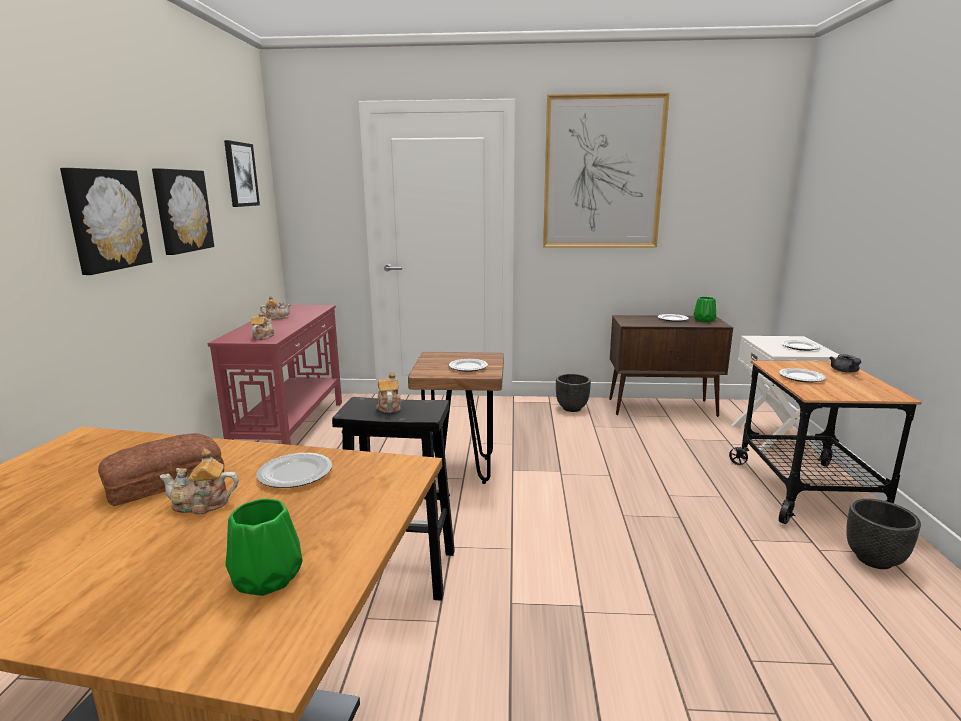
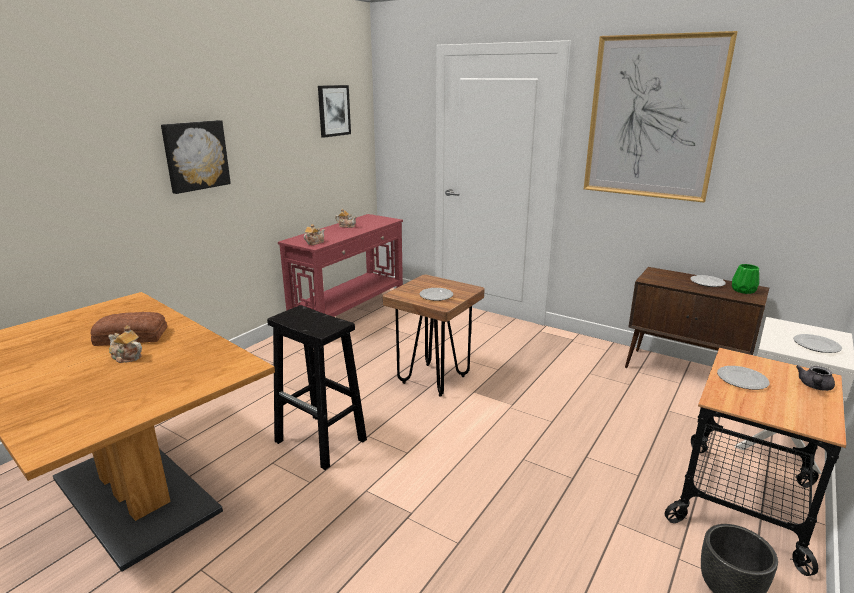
camera: 30 degrees right, 5 degrees up
(181, 211) = (266, 144): picture -> none
(268, 576) = (98, 407): green vase -> none
(296, 474) = (188, 352): plate -> none
(389, 407) = (310, 318): teapot -> none
(572, 408) = (587, 350): black planter -> none

